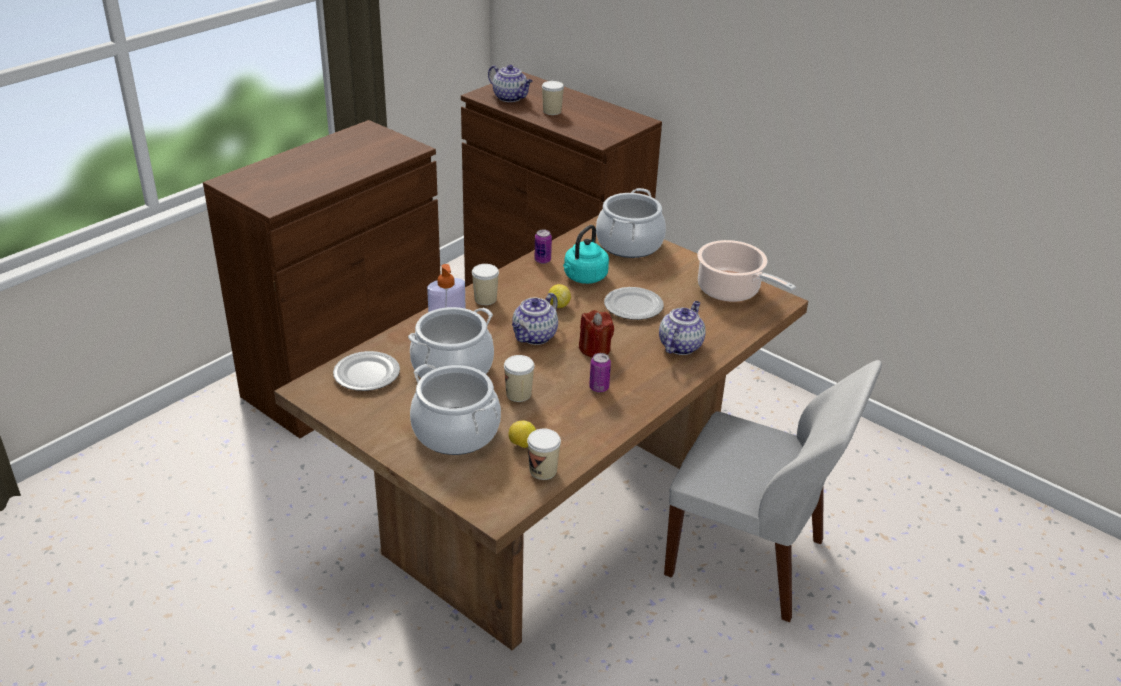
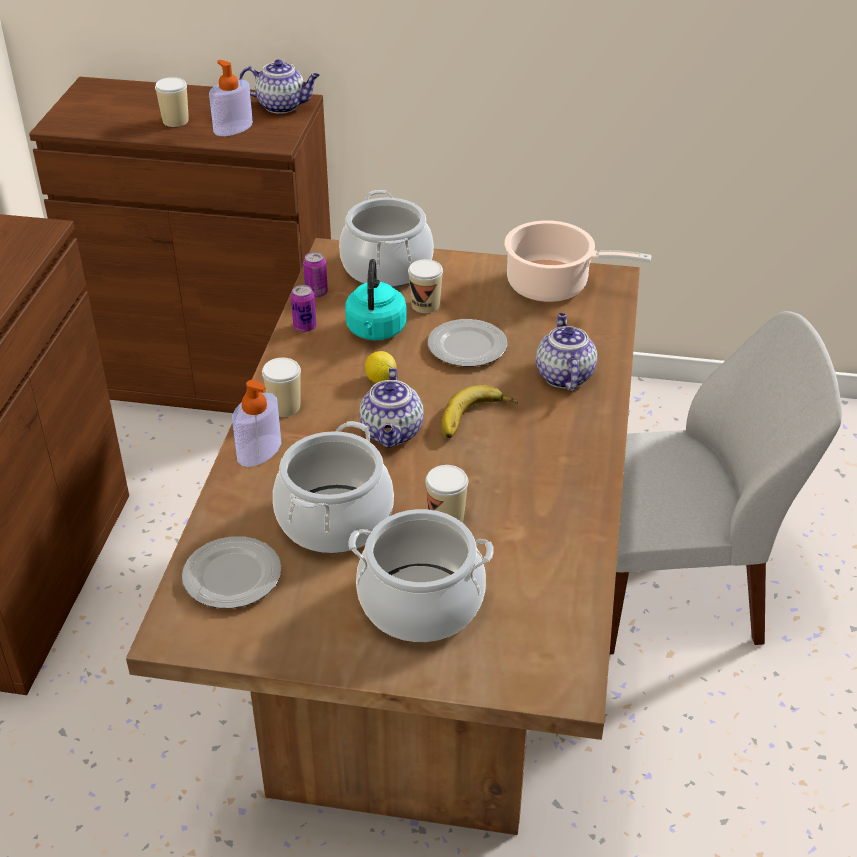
camera: 30 degrees left, 5 degrees up
(510, 98) = (102, 117): teapot -> teapot (282, 106)
(522, 444) = (513, 582): lemon -> none
(543, 470) = (569, 605): cup -> cup (425, 305)
(582, 125) = (233, 128): none -> soap dispenser
(595, 349) = (476, 420): red candle -> banana
(599, 388) = (528, 468): can -> can (316, 293)

